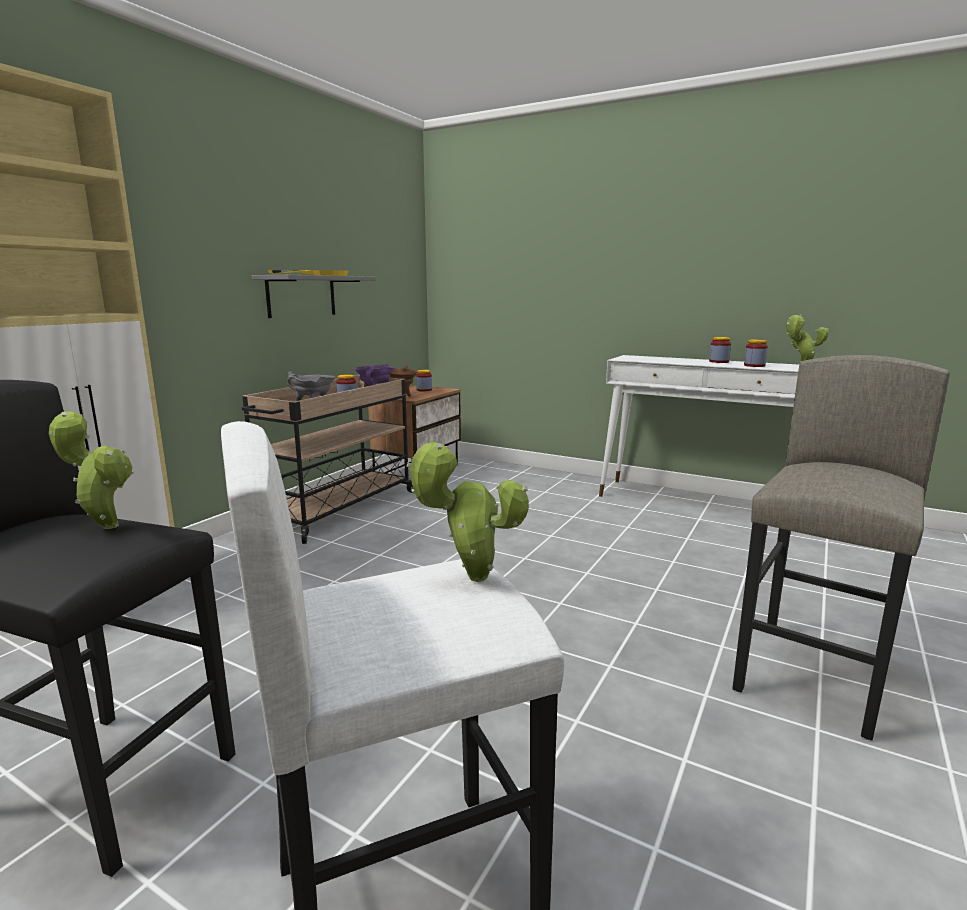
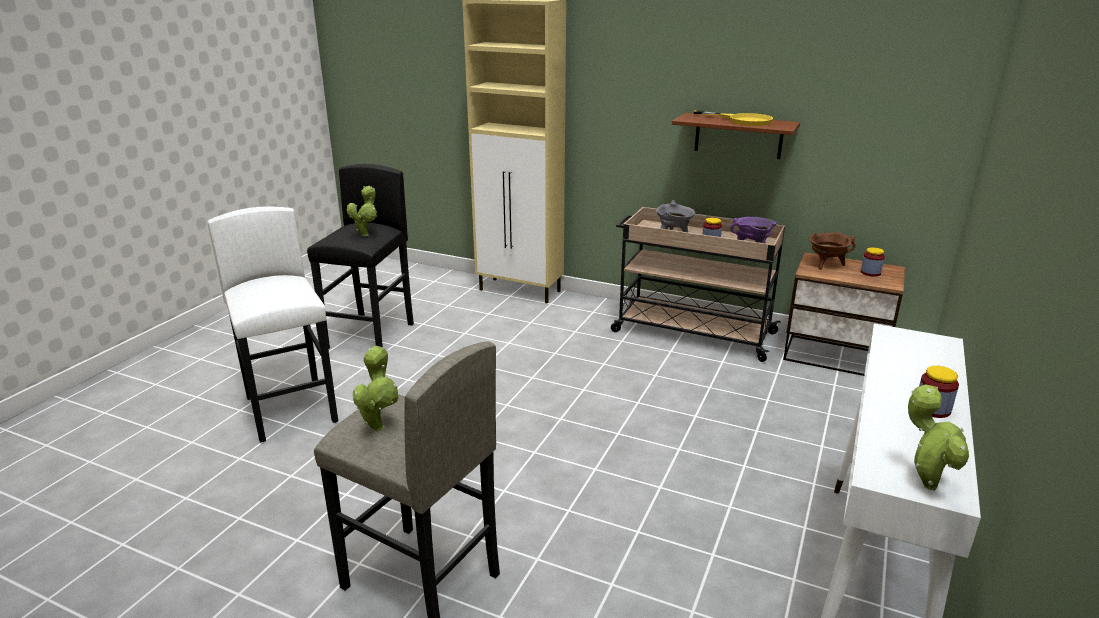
camera: 85 degrees right, 10 degrees up
(301, 296) = (738, 136): grey shelf -> brown shelf
(470, 578) = (283, 299): potted plant -> potted plant (378, 426)
(754, 365) = (899, 434): jar -> none

